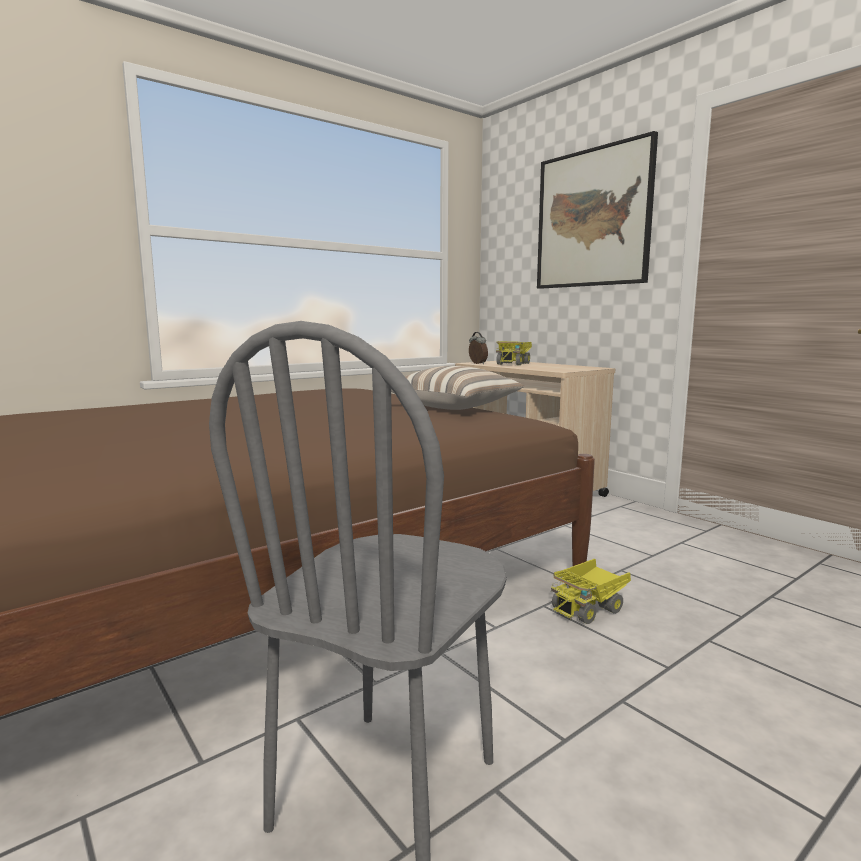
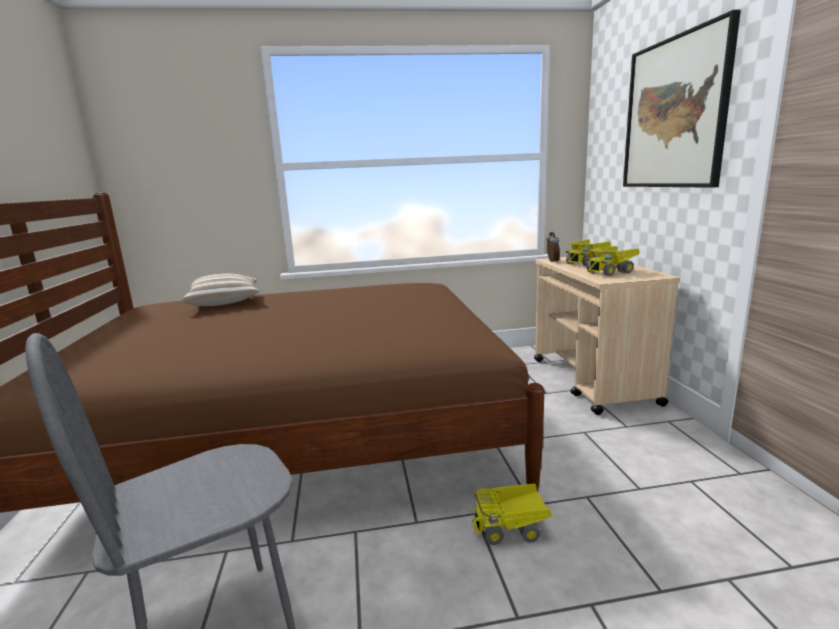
camera: 30 degrees right, 5 degrees up
(456, 407) = (441, 323): pillow -> pillow (225, 303)
(551, 367) = (611, 272): none -> toy truck

